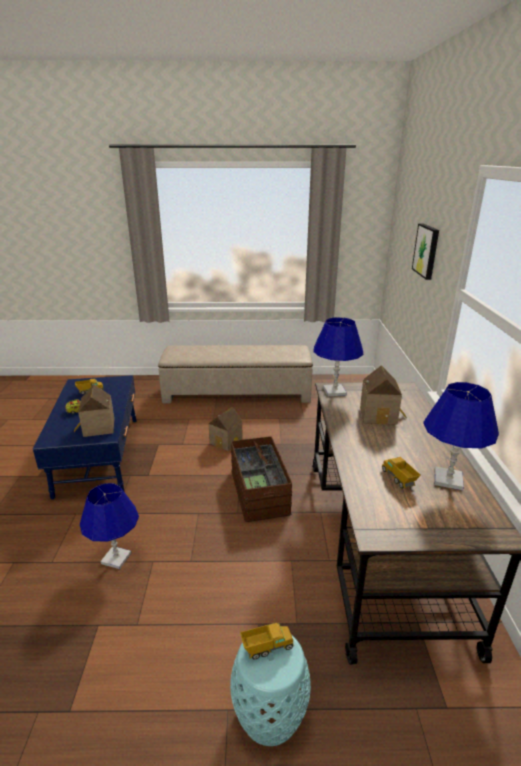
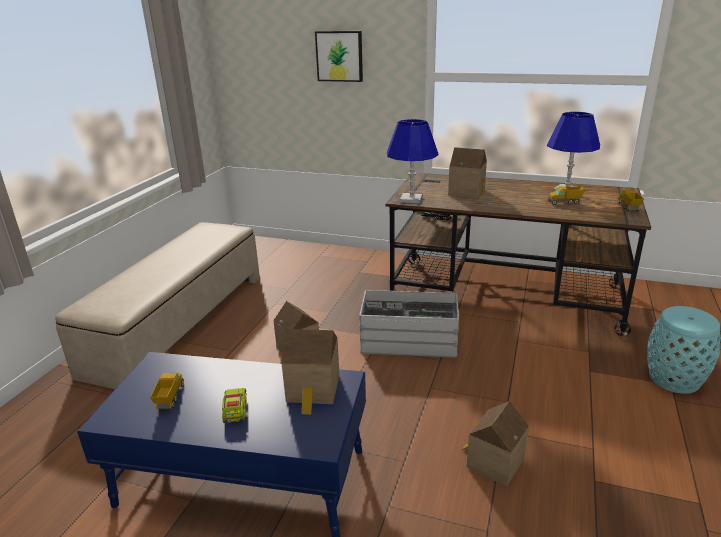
camera: 70 degrees left, 0 degrees up
(116, 558) = (492, 462): blue table lamp -> toy house
(258, 490) = (408, 341): brown storage box -> grey storage box
(267, 648) = (683, 318): toy truck -> toy truck (628, 207)

